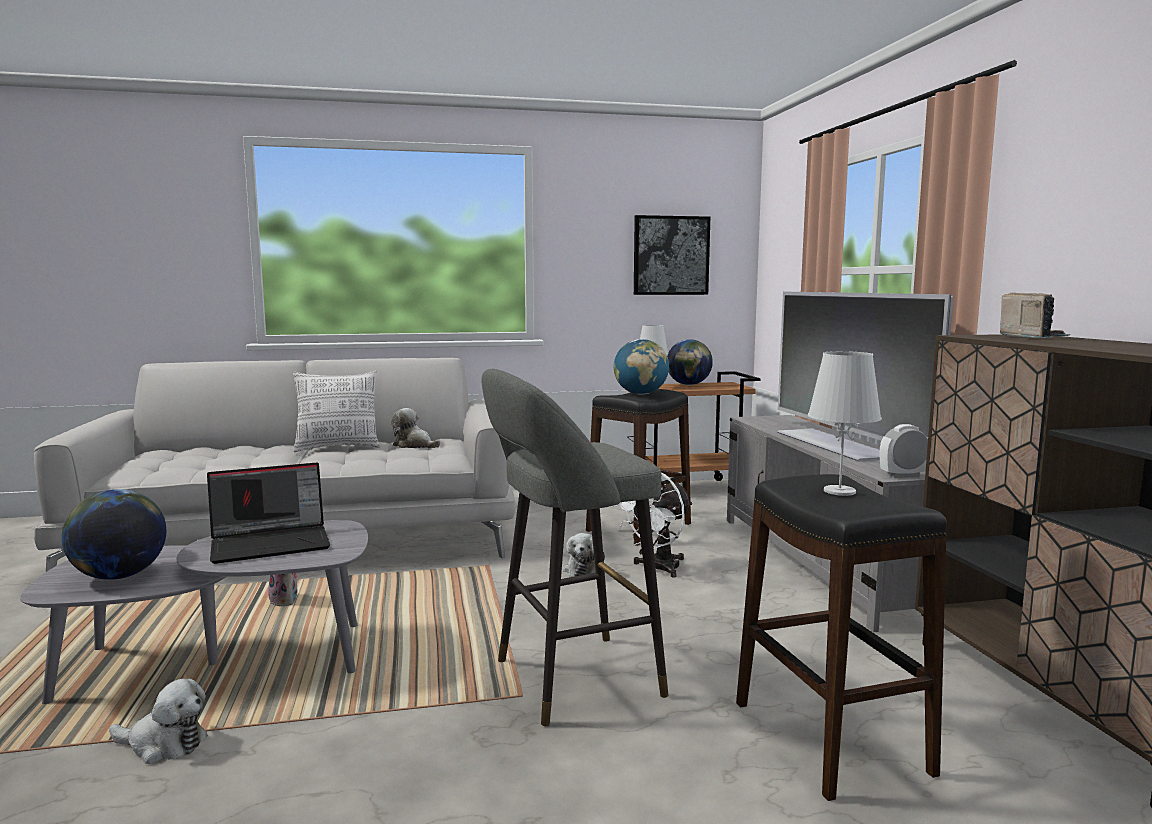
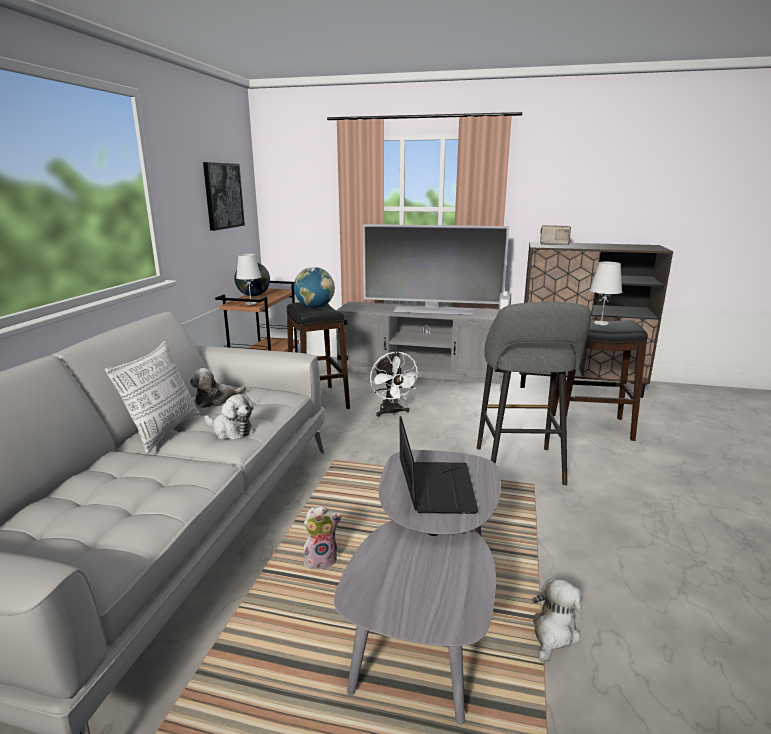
camera: 65 degrees left, 10 degrees up
(119, 576) = (434, 579): globe -> none
(583, 570) = (373, 432): plush toy -> plush toy (230, 431)

